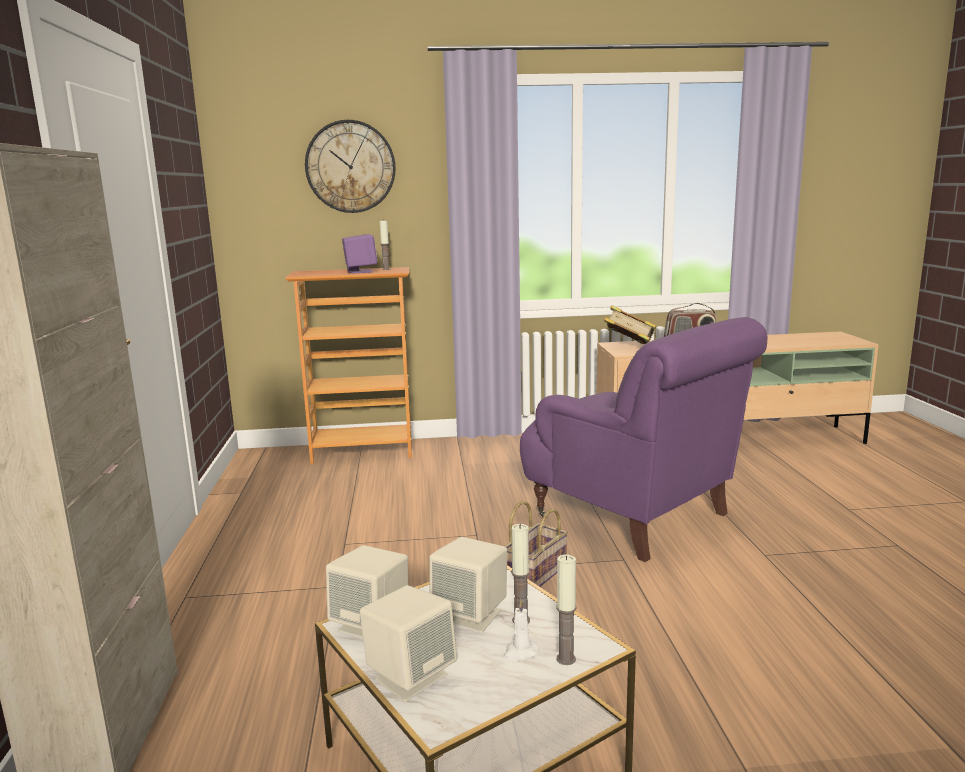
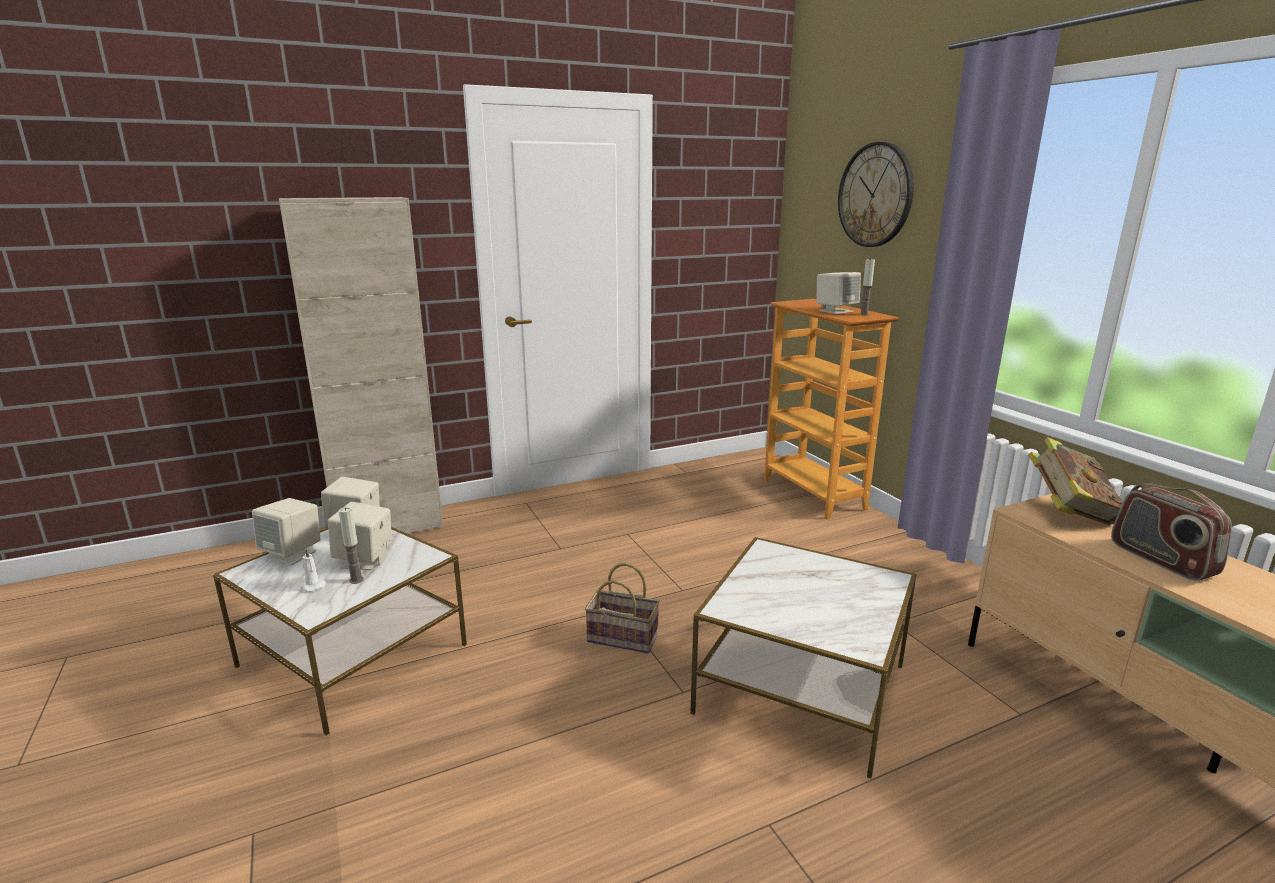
camera: 70 degrees right, 5 degrees up
(360, 271) = (835, 311): purple speaker -> beige speaker
(566, 659) = (300, 604): candle -> none
(635, 517) = (801, 688): purple armchair -> side table

